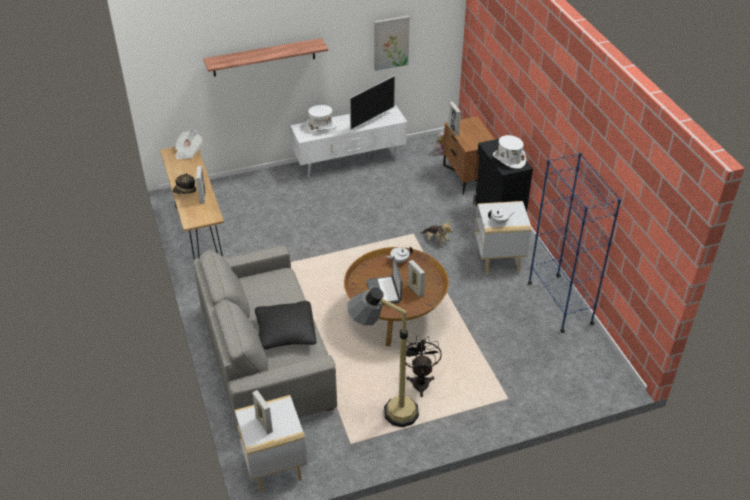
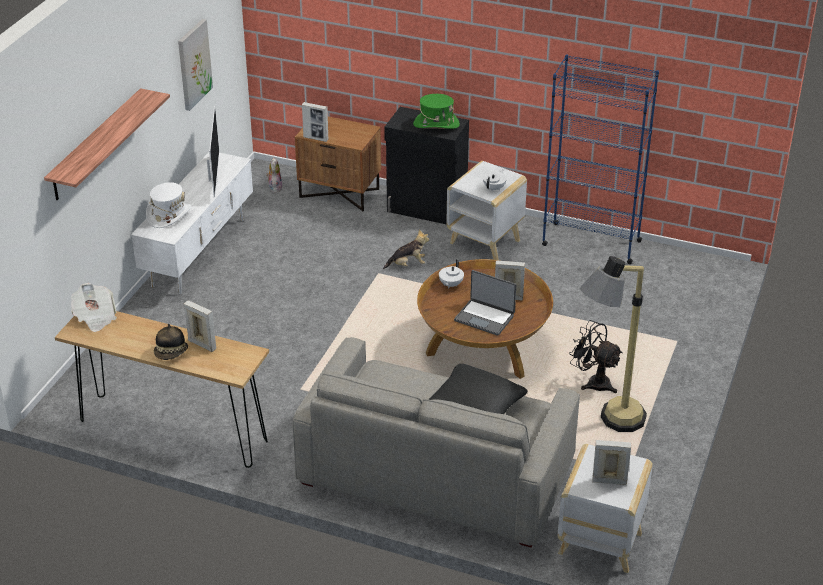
camera: 50 degrees left, 5 degrees down
(508, 159) = (436, 124): white hat -> green hat

